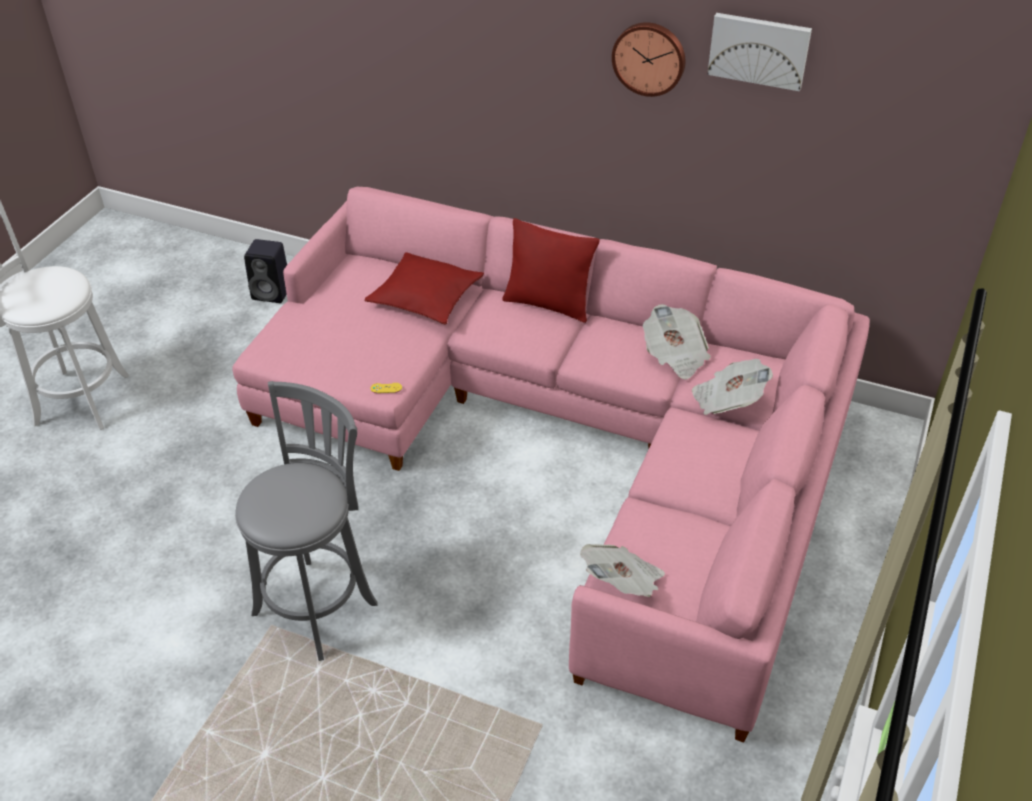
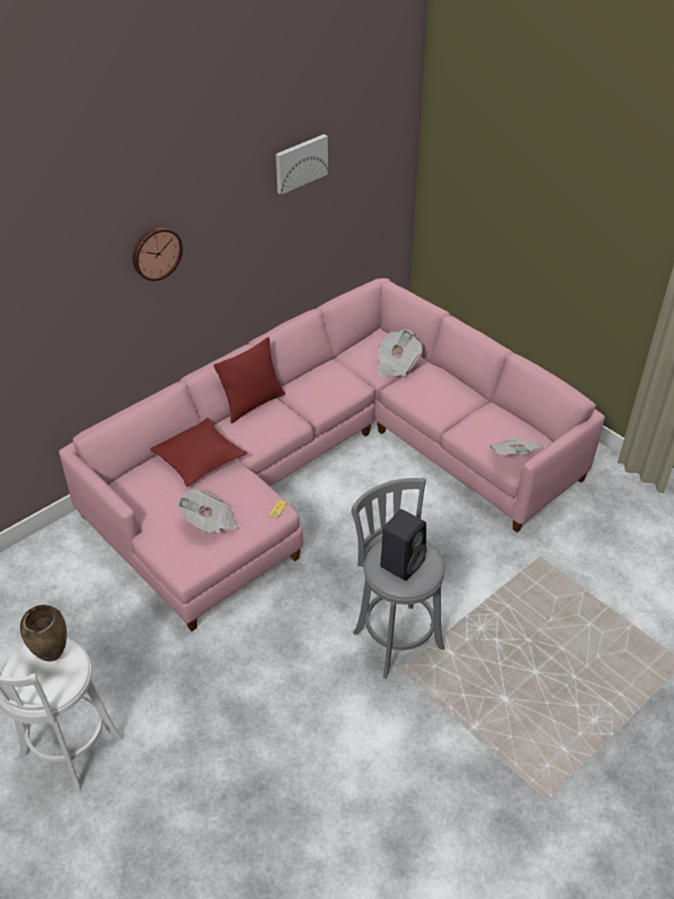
camera: 65 degrees left, 0 degrees up
(56, 288) = (53, 657): none -> brown vase
(273, 293) = (39, 577): black speaker -> black speaker (402, 562)
(649, 58) = (243, 206): wall clock -> wall clock (155, 252)
(675, 356) = (344, 369): newspaper -> newspaper (210, 522)

